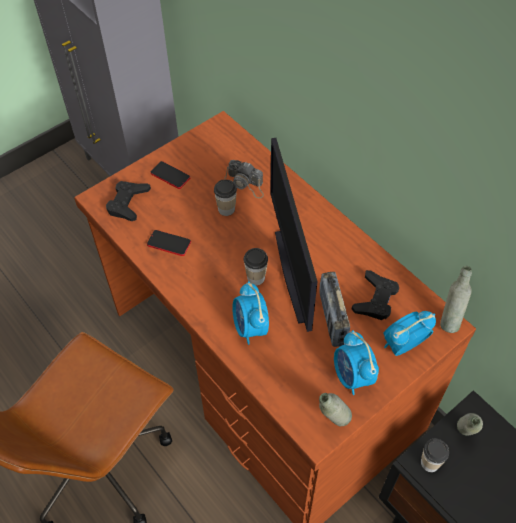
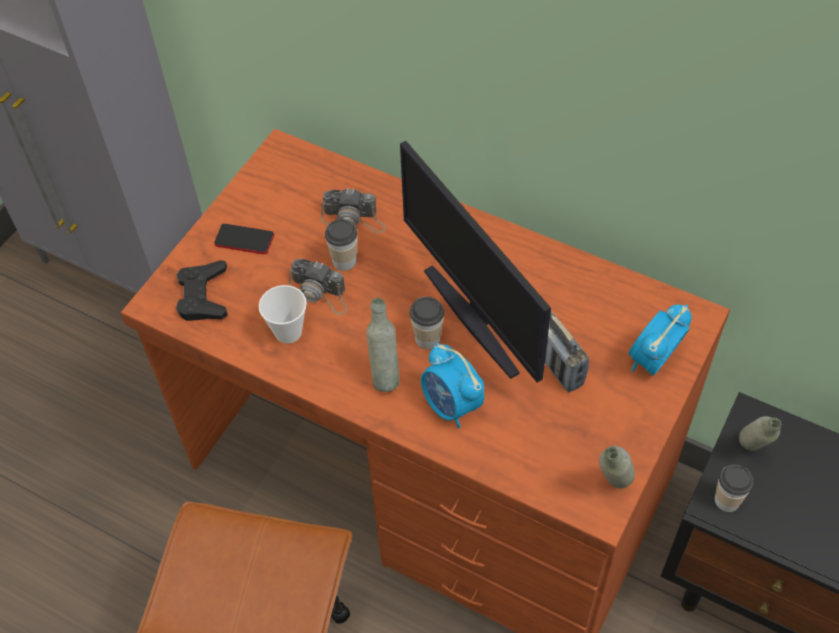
camera: 20 degrees left, 0 degrees up
(169, 243) = (288, 332): phone -> cup
(200, 225) = (319, 293): none -> camera
(352, 376) = (609, 421): alarm clock -> none
(375, 299) = (593, 314): black game controller -> none
(449, 320) = (694, 310): grey bottle -> grey bottle (385, 375)

